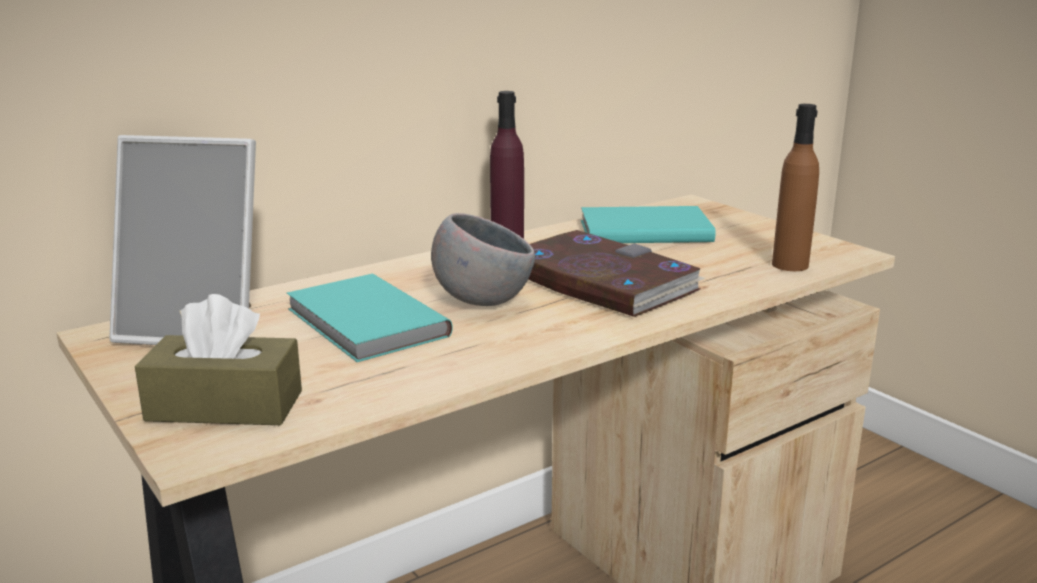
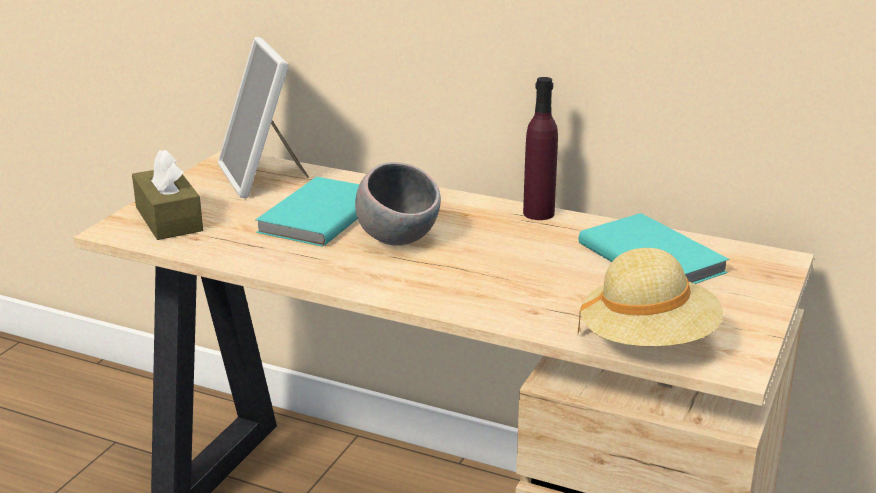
camera: 60 degrees right, 5 degrees up
(599, 281) = (492, 268): book -> none
(790, 265) = (648, 341): brown bottle -> beige hat

